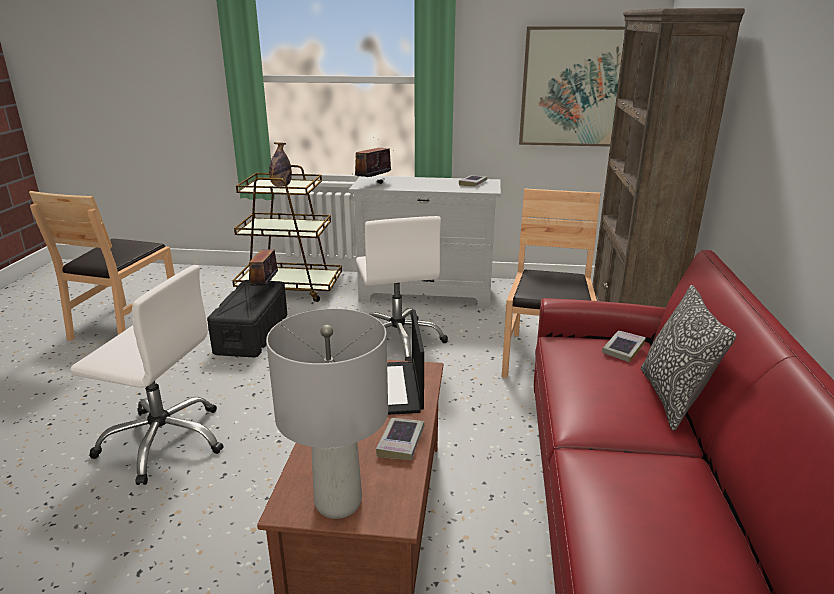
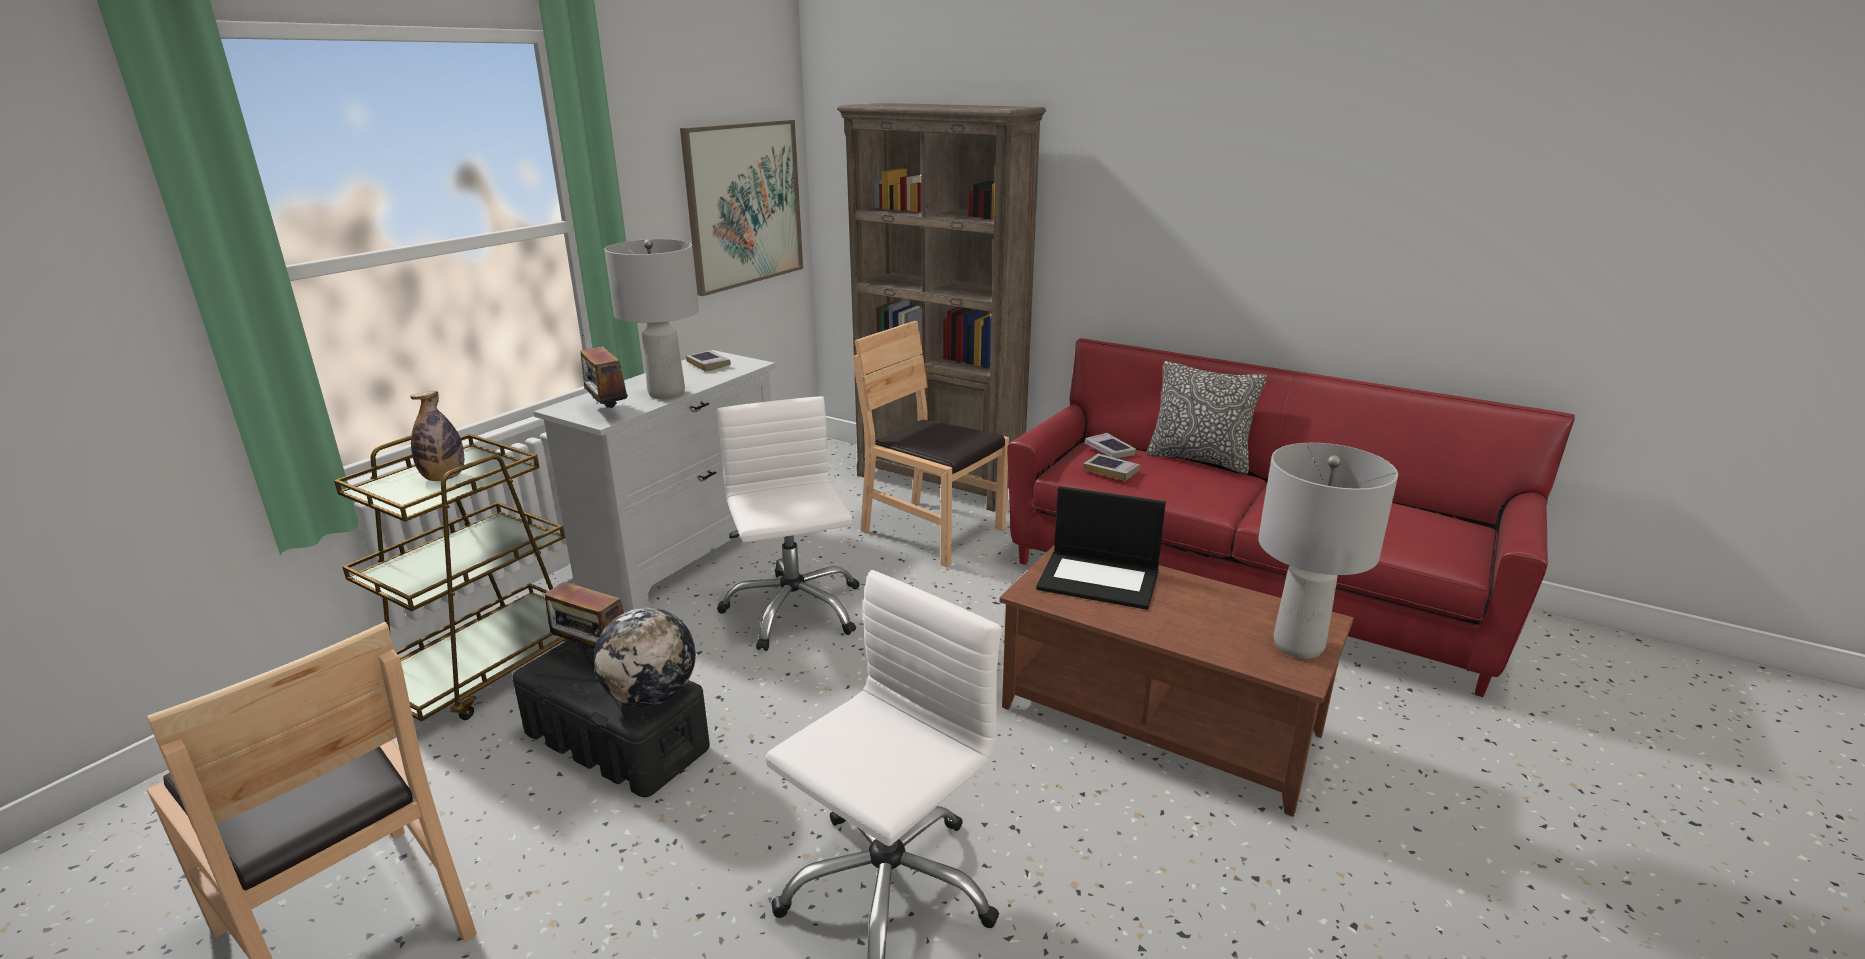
camera: 65 degrees left, 0 degrees up
(237, 311) = (651, 696): none -> globe
(398, 340) = (793, 610): white office chair -> white office chair turned 120 degrees counterclockwise
(401, 442) = (1207, 593): book -> book (1111, 470)
(413, 187) = (666, 393): none -> grey table lamp

